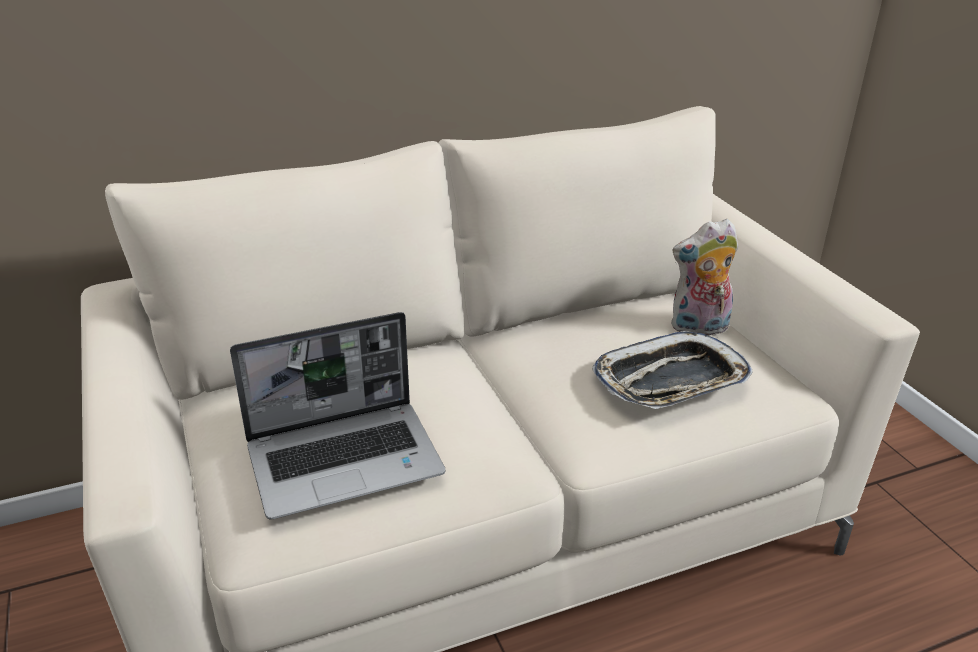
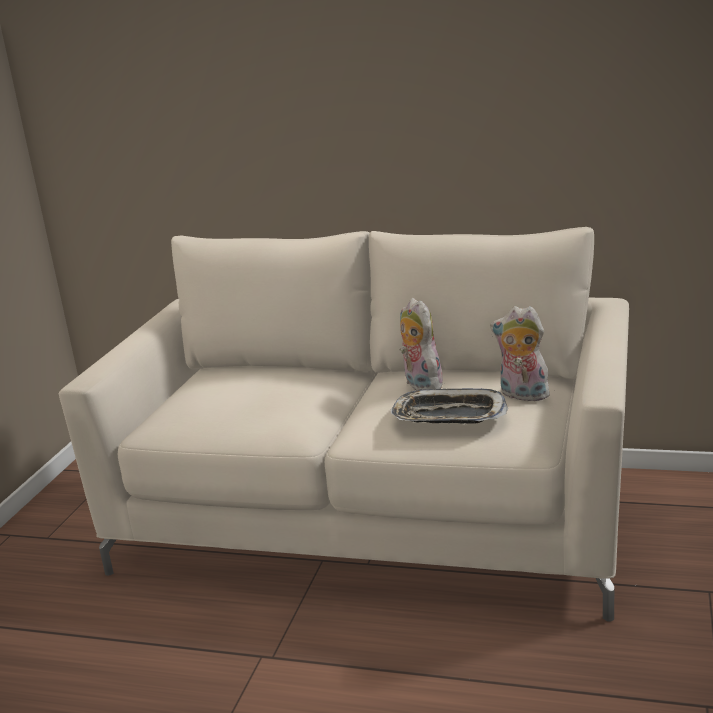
camera: 40 degrees right, 10 degrees down
(346, 459) = (221, 406): laptop -> none
(570, 343) = (420, 384): none -> plush toy

